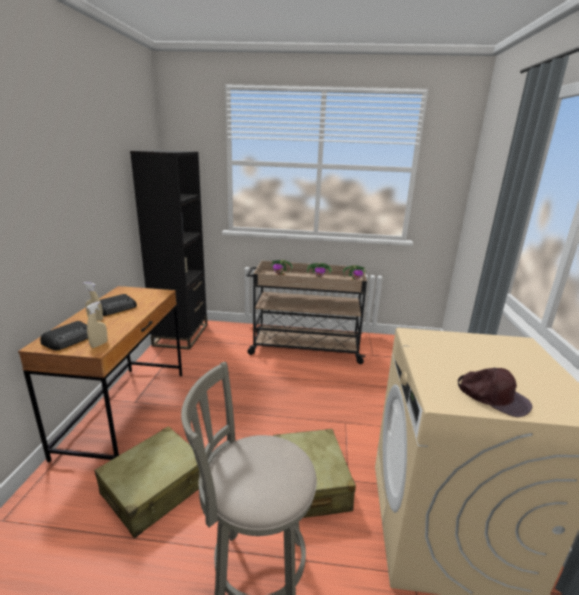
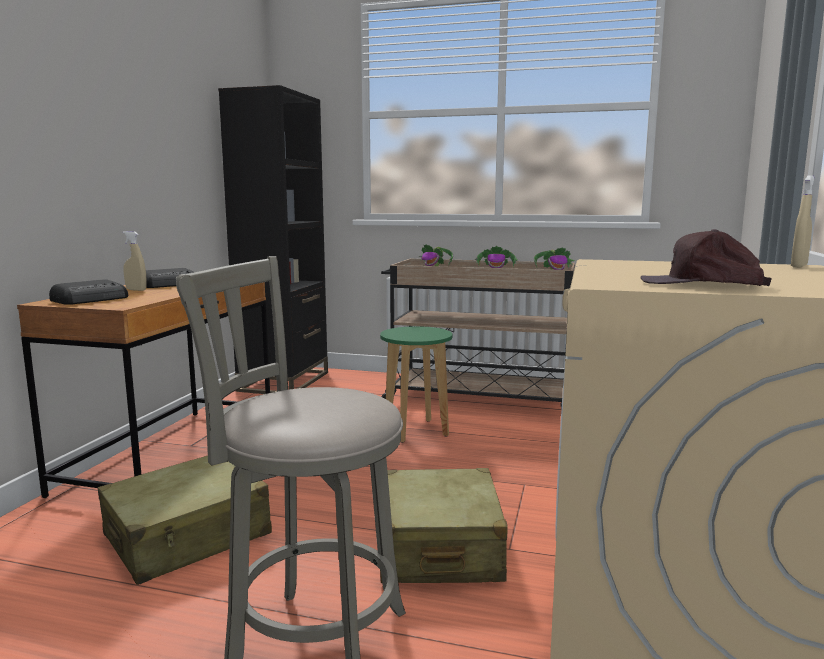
camera: 10 degrees right, 10 degrees down
(99, 344) = (128, 303): beige spray bottle -> beige spray bottle (799, 266)
(274, 378) = (416, 431): none -> green stool
(492, 396) = (702, 284): brown cap -> brown cap turned 150 degrees clockwise

